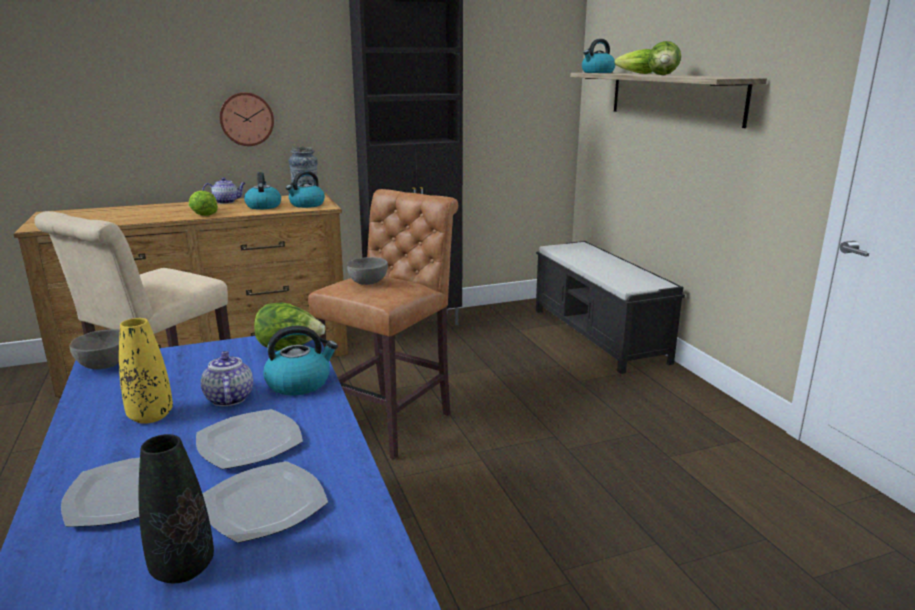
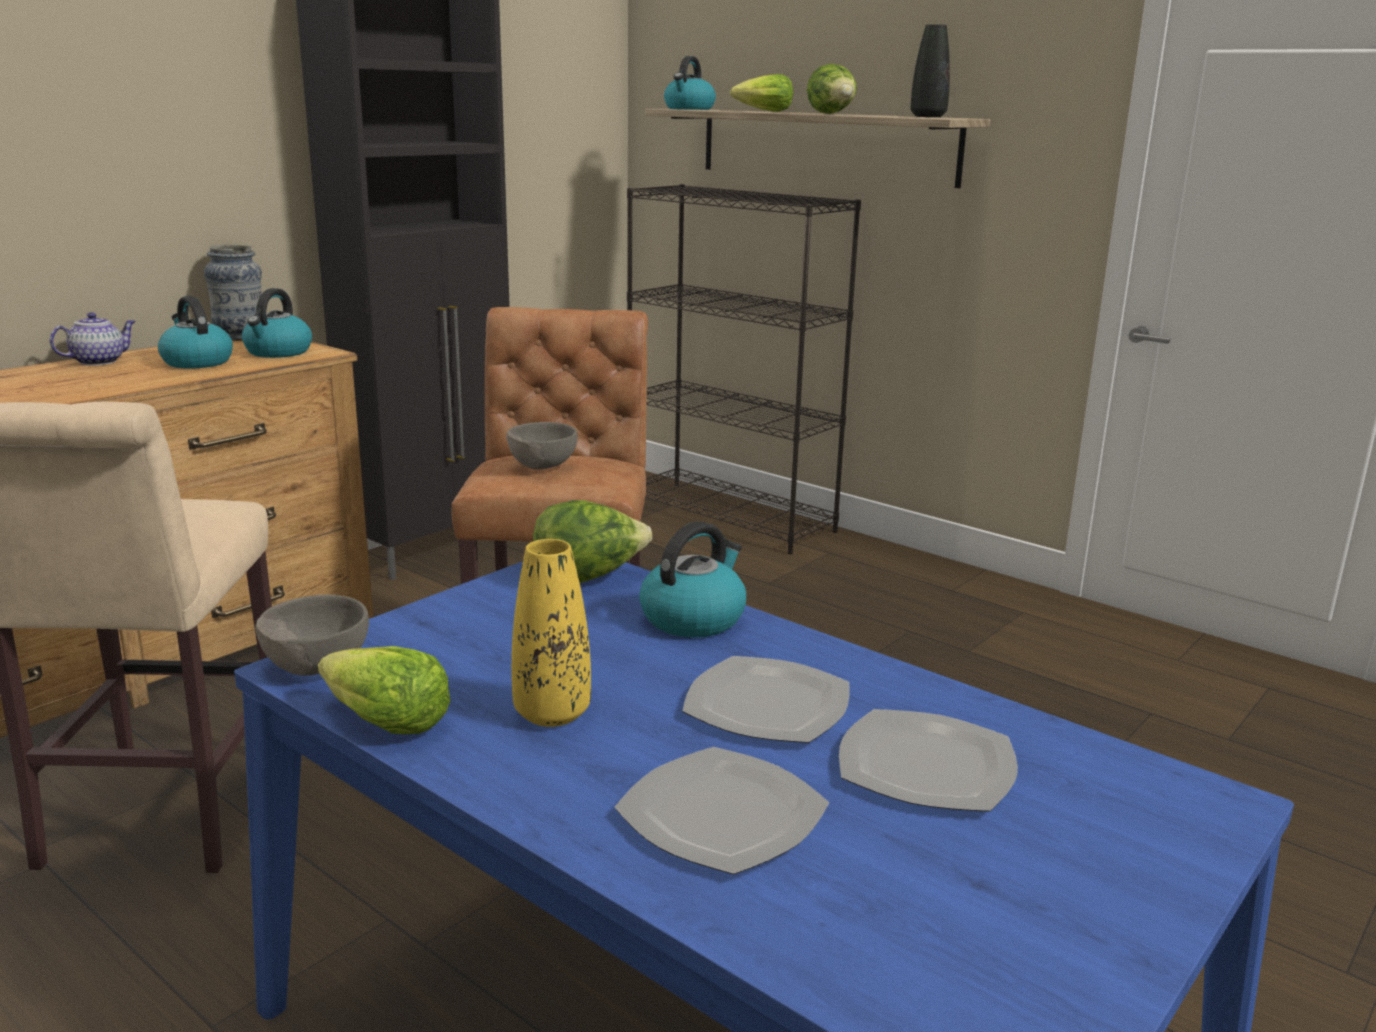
camera: 30 degrees left, 0 degrees up
(183, 568) = (965, 863): black vase -> black vase (928, 117)
(202, 214) = (98, 386): lettuce -> lettuce (385, 722)
(228, 398) = (627, 661): teapot -> none
(246, 119) = (114, 194): wall clock -> none
(599, 335) = (730, 517): black bench -> black bookcase

